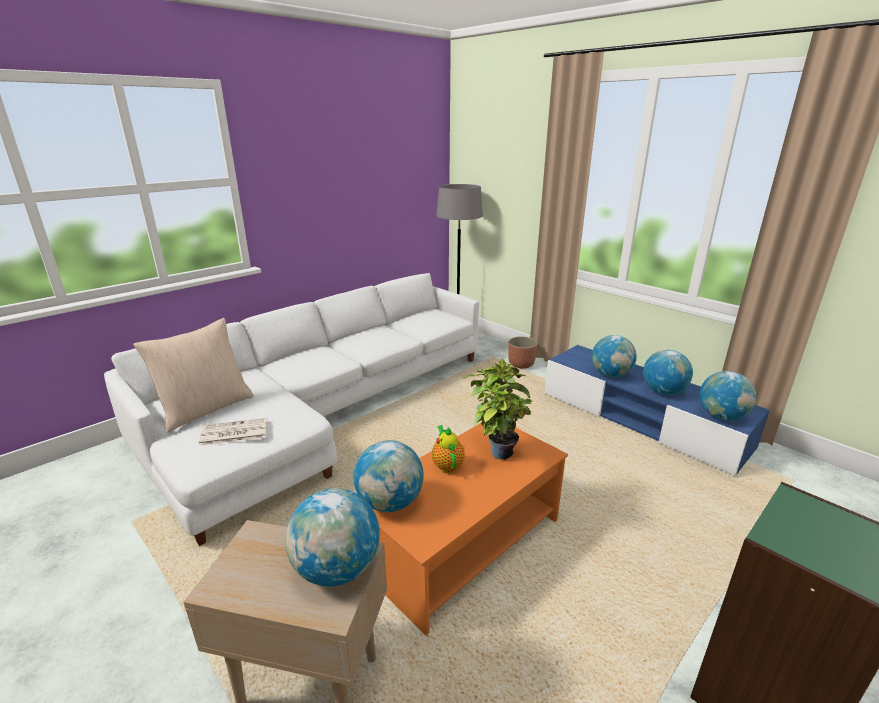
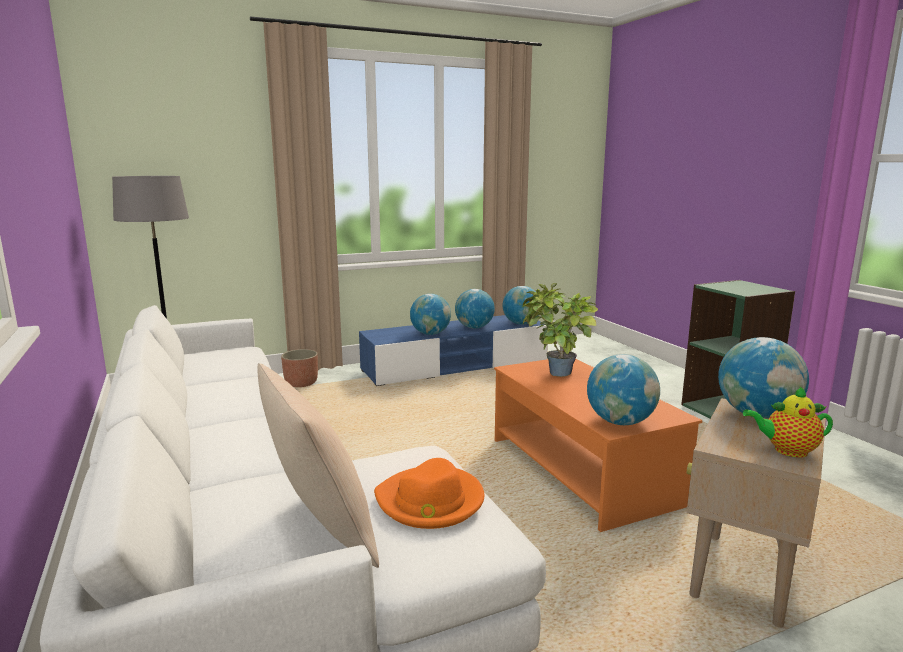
camera: 70 degrees left, 10 degrees down
(233, 433) = (430, 501): newspaper -> orange hat
(447, 464) = (568, 393): teapot -> teapot (787, 450)

